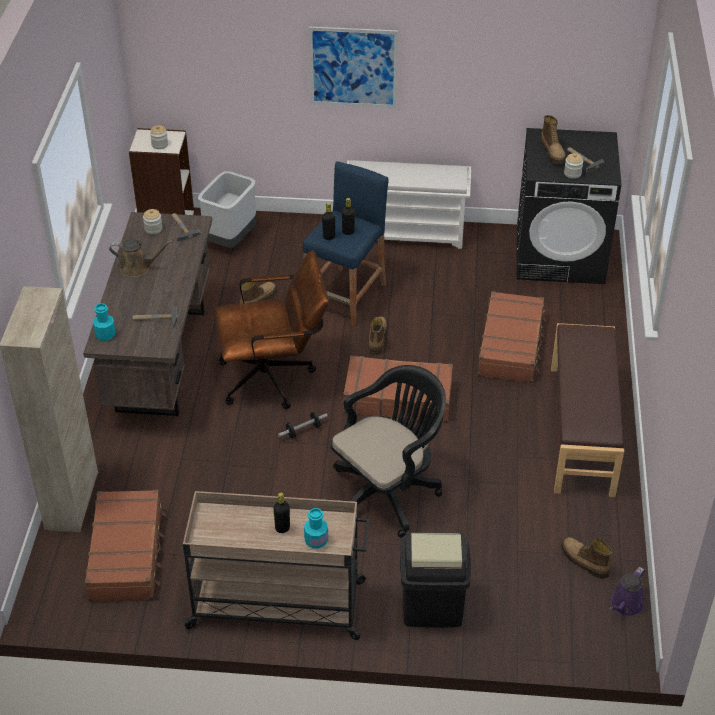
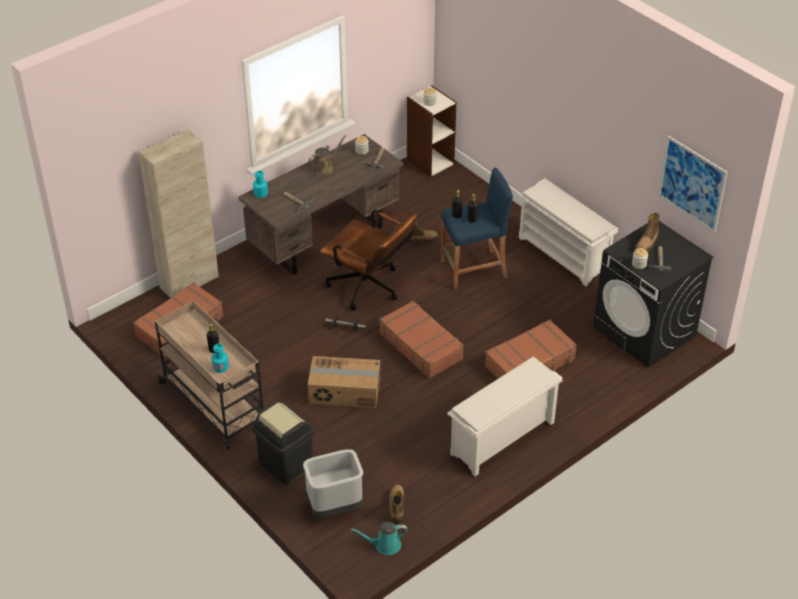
camera: 45 degrees right, 0 degrees up
(138, 268) = (324, 167): brown watering can -> brown watering can turned 90 degrees counterclockwise
(231, 240) = (452, 194): grey trash can -> grey trash can (334, 508)
(353, 67) = (556, 109): picture -> picture (692, 183)
(377, 338) = (456, 305): boot -> none
(388, 492) = (345, 391): black office chair -> cardboard box
(582, 430) = (502, 439): brown bench -> white shoe rack
(625, 606) = (385, 545): purple watering can -> turquoise watering can

